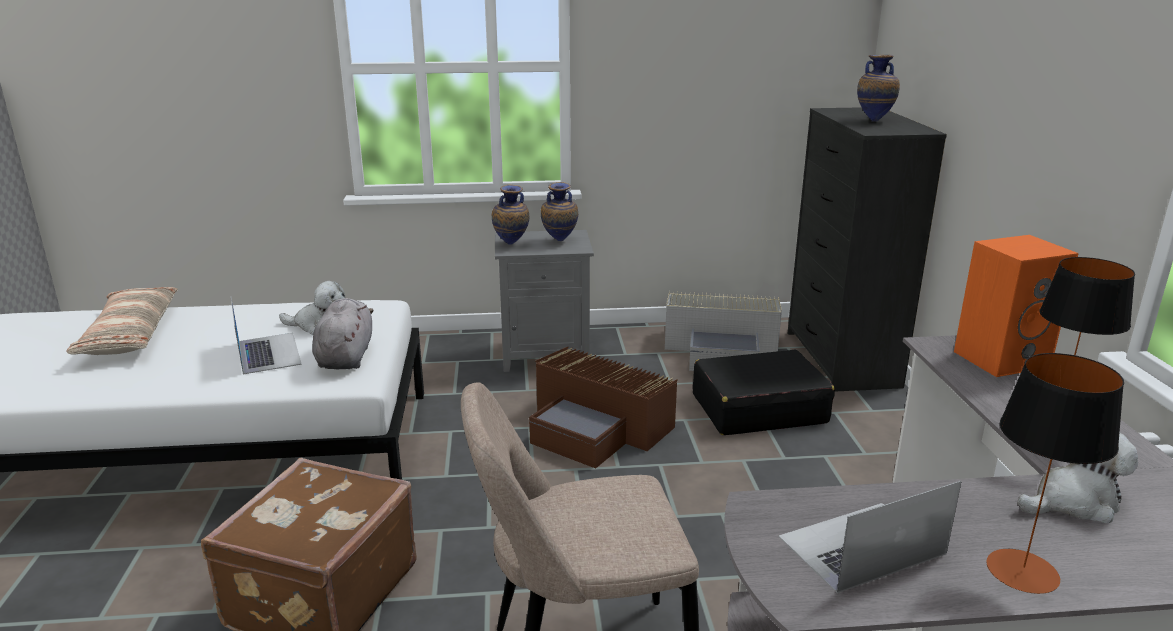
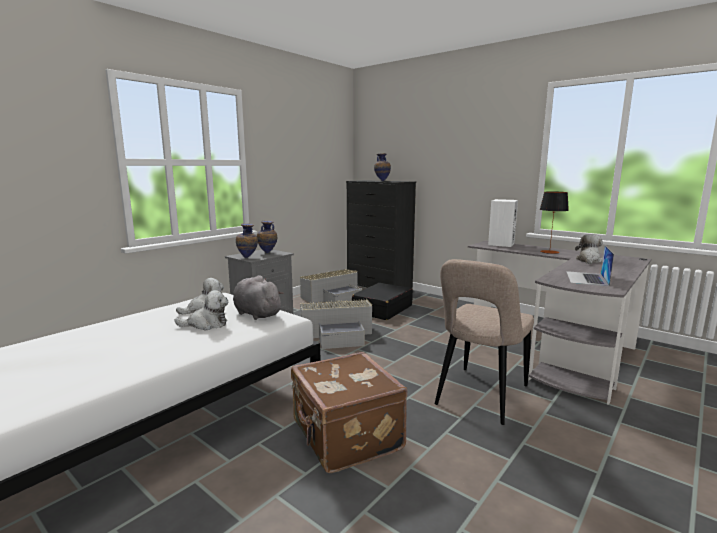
camera: 45 degrees left, 10 degrees down
(130, 335) = (71, 348): pillow -> none
(268, 352) = (206, 324): laptop -> plush toy
(598, 427) = (338, 334): brown storage box -> grey storage box
(1001, 358) = (500, 244): orange speaker -> white speaker
(1022, 571) = (617, 272): table lamp -> none

